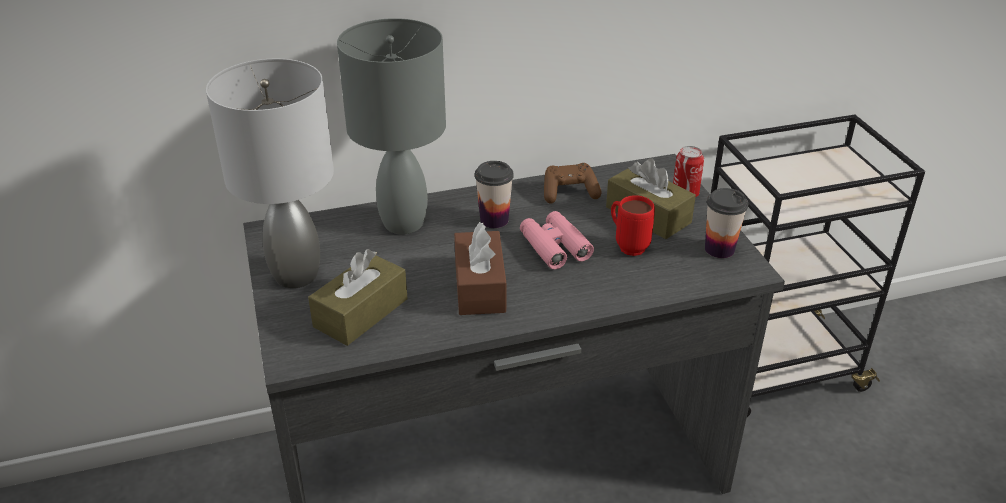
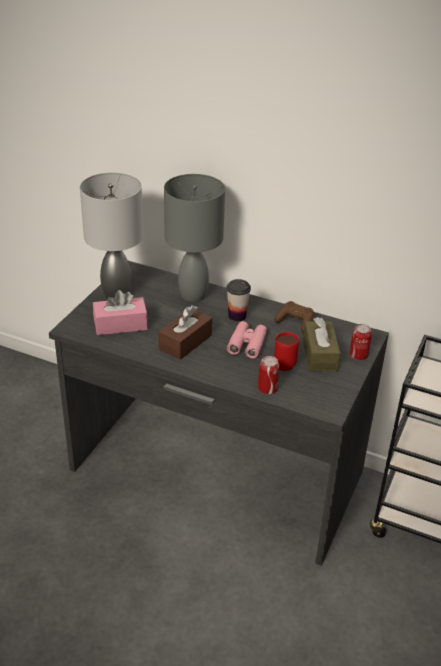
camera: 40 degrees right, 0 degrees up
(361, 313) = (120, 325): brown tissue box -> pink tissue box
(654, 286) = (267, 389): none -> can
(719, 249) = (331, 392): cup -> none

